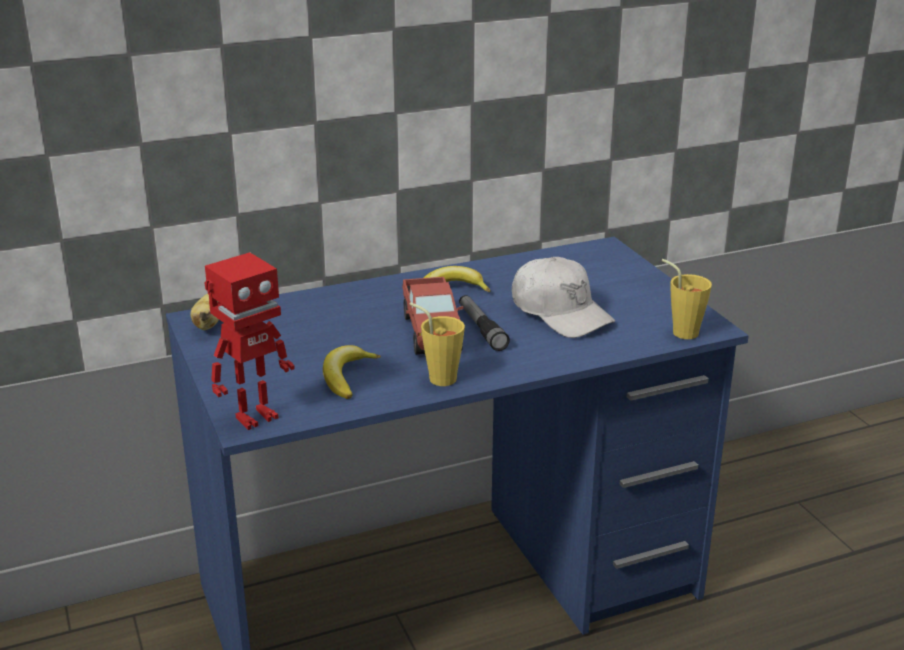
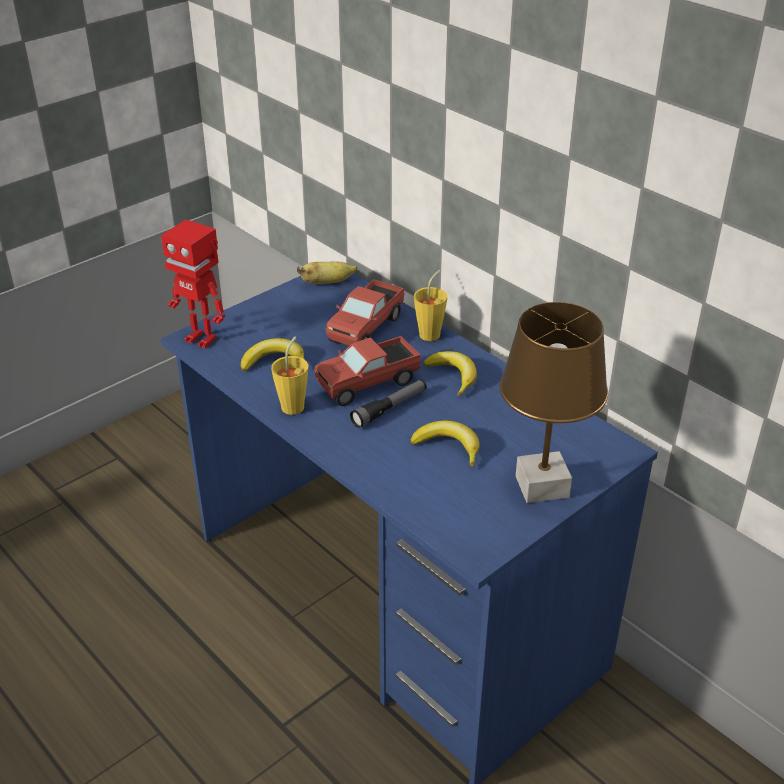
camera: 70 degrees right, 10 degrees up
(329, 317) = (366, 329): none -> toy truck
(560, 313) = (448, 447): white cap -> banana
(636, 285) = (542, 486): none -> brown table lamp
(681, 331) = (457, 531): yellow cup -> yellow cup (432, 332)

